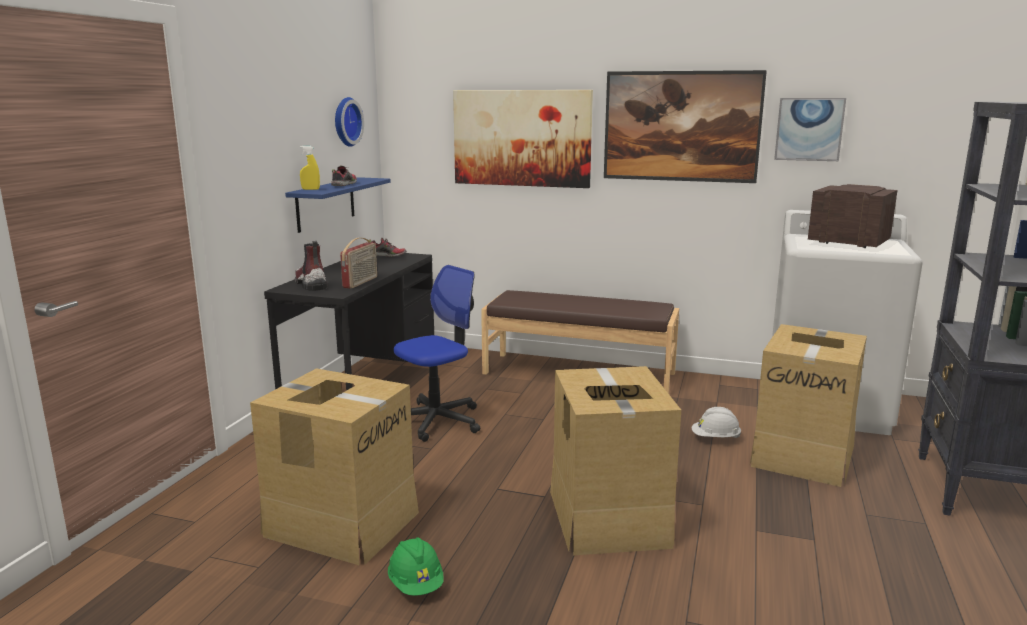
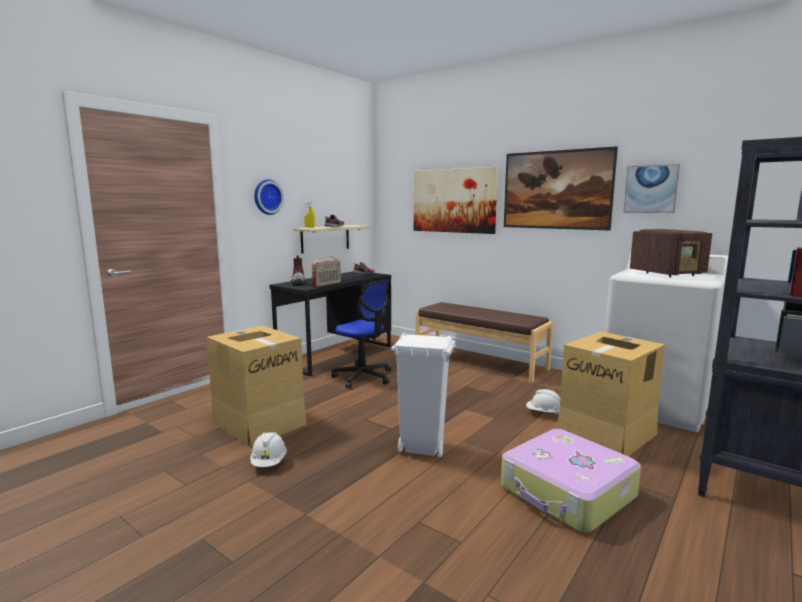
camera: 20 degrees right, 5 degrees down
(325, 204) = (325, 238): blue shelf -> beige shelf
(345, 122) = (345, 190): wall clock -> wall clock (267, 197)
(416, 584) = (269, 462): green hard hat -> white hard hat
(437, 420) = (363, 377): office chair -> office chair turned 60 degrees clockwise
(607, 517) = (421, 448): cardboard box -> white trash can
(818, 542) = (567, 493): none -> suitcase
(847, 243) = (668, 274): radio -> radio turned 105 degrees clockwise

